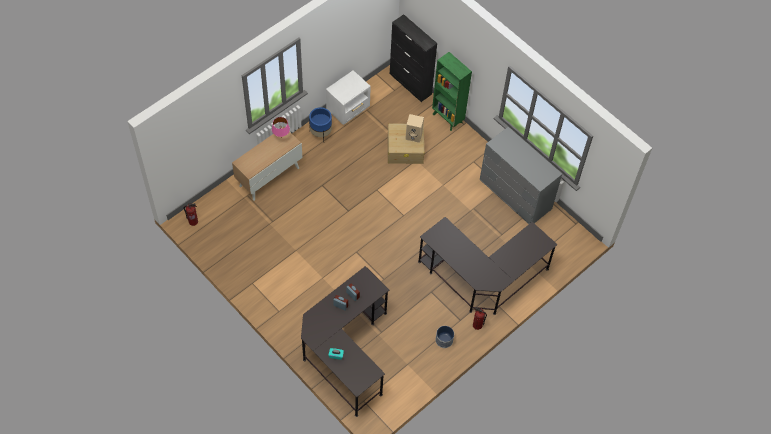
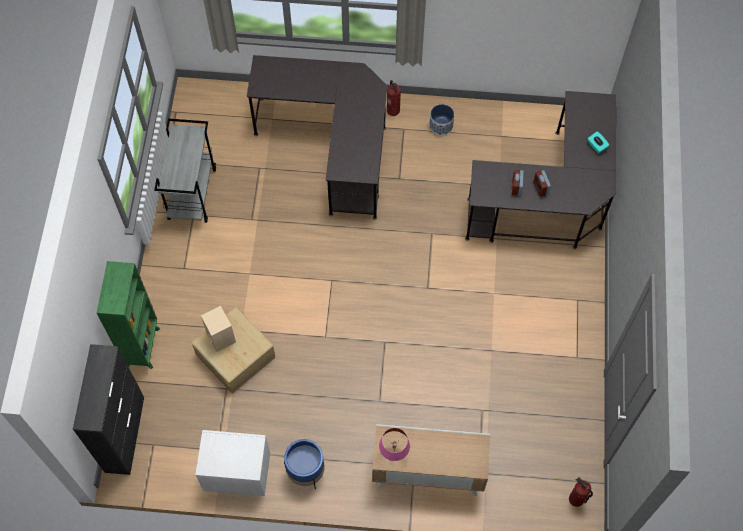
camera: 130 degrees left, 5 degrees up
(515, 195) = (192, 193): grey dresser -> grey cart

